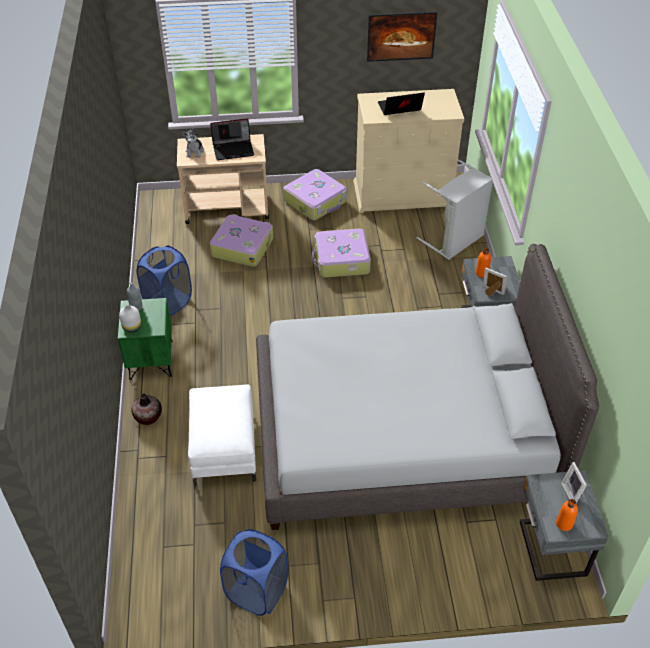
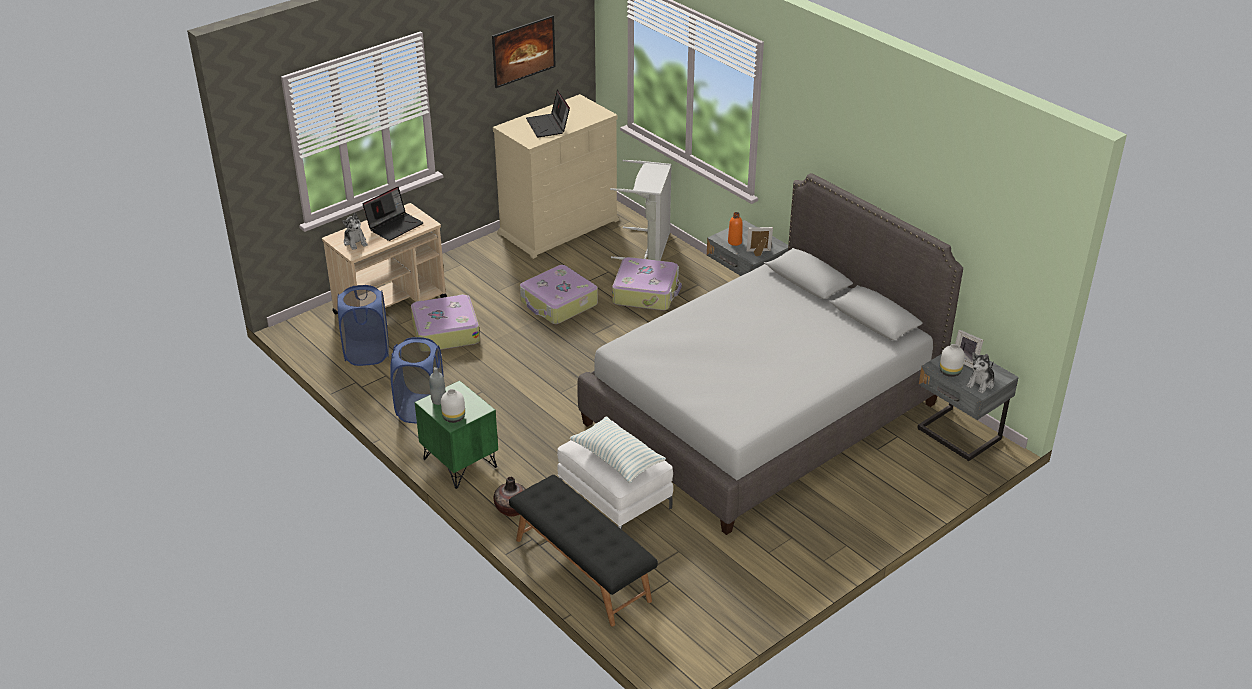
camera: 35 degrees left, 10 degrees down
(144, 496) = (581, 570): none -> black bench
(215, 423) = (617, 458): none -> pillow
(256, 591) = (762, 584): blue laundry basket -> blue laundry basket (367, 353)
(316, 201) = (478, 265): suitcase -> suitcase (646, 292)
(399, 109) = (548, 126): laptop -> laptop turned 60 degrees counterclockwise
(546, 495) = (949, 372): none -> white vase
(564, 523) = (981, 383): orange bottle -> plush toy

